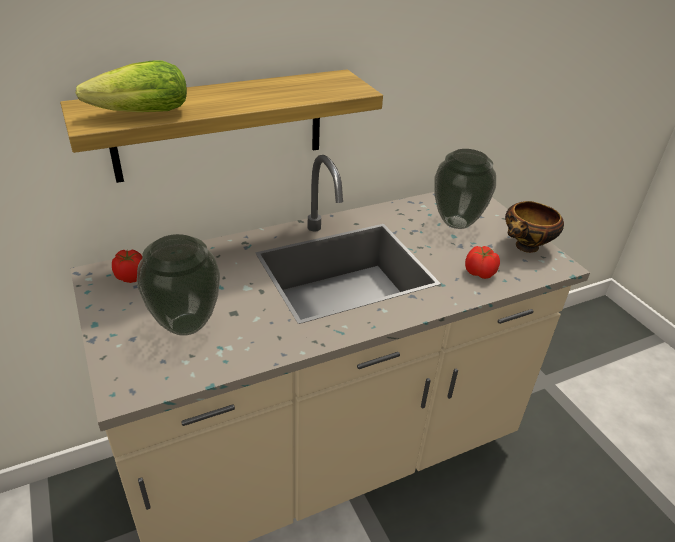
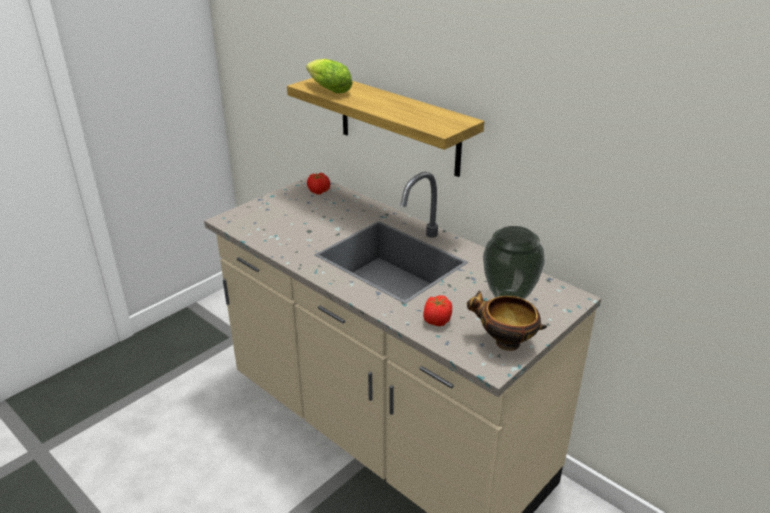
camera: 70 degrees right, 5 degrees down
(186, 326) = (287, 220): vase -> none

